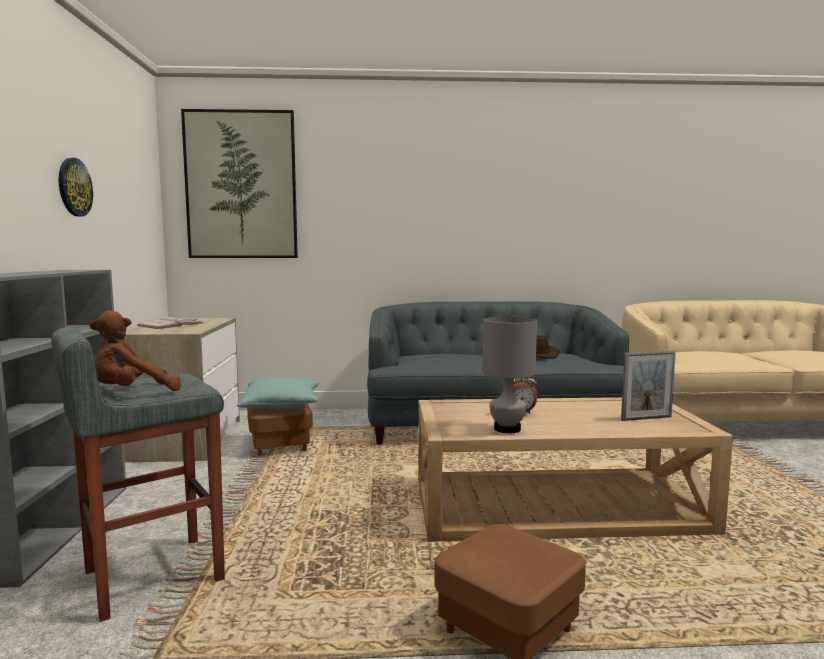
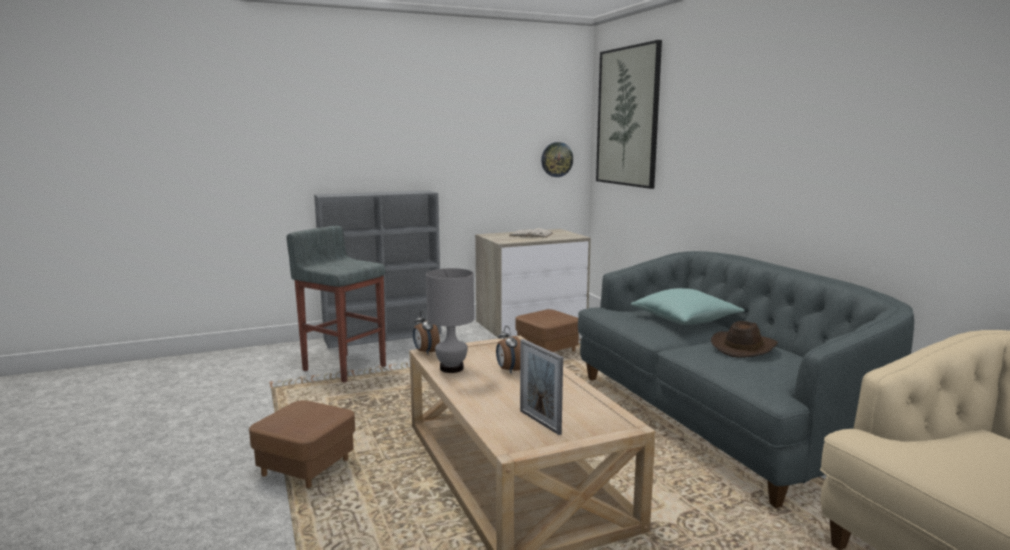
camera: 70 degrees right, 5 degrees up
(74, 187) = (456, 136): wall clock -> wall clock (556, 159)
(132, 393) = (326, 265): brown plush toy -> none
(281, 406) = (548, 317): turquoise pillow -> turquoise pillow (685, 320)
(445, 434) = (425, 352): none -> alarm clock

